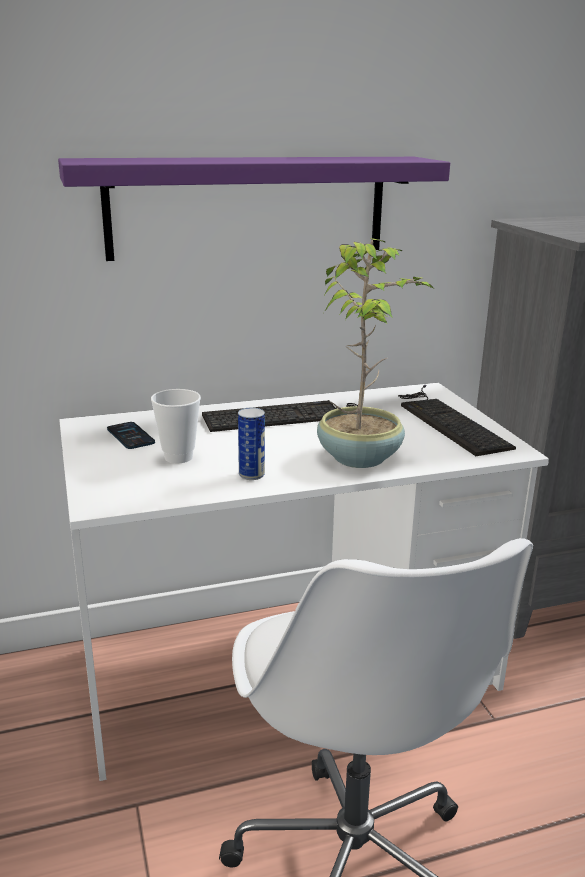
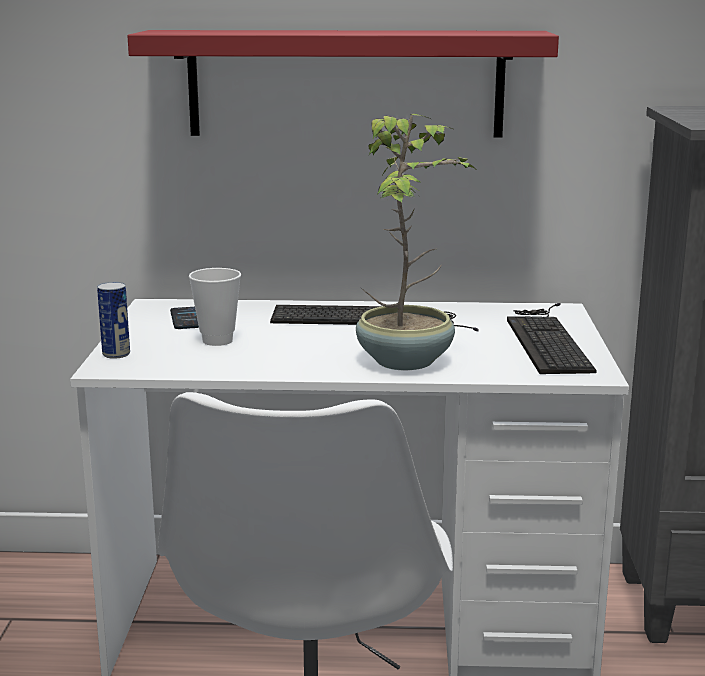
camera: 20 degrees right, 5 degrees down
(248, 207) = (345, 84): purple shelf -> red shelf
(251, 475) = (275, 363): can -> can (116, 354)

